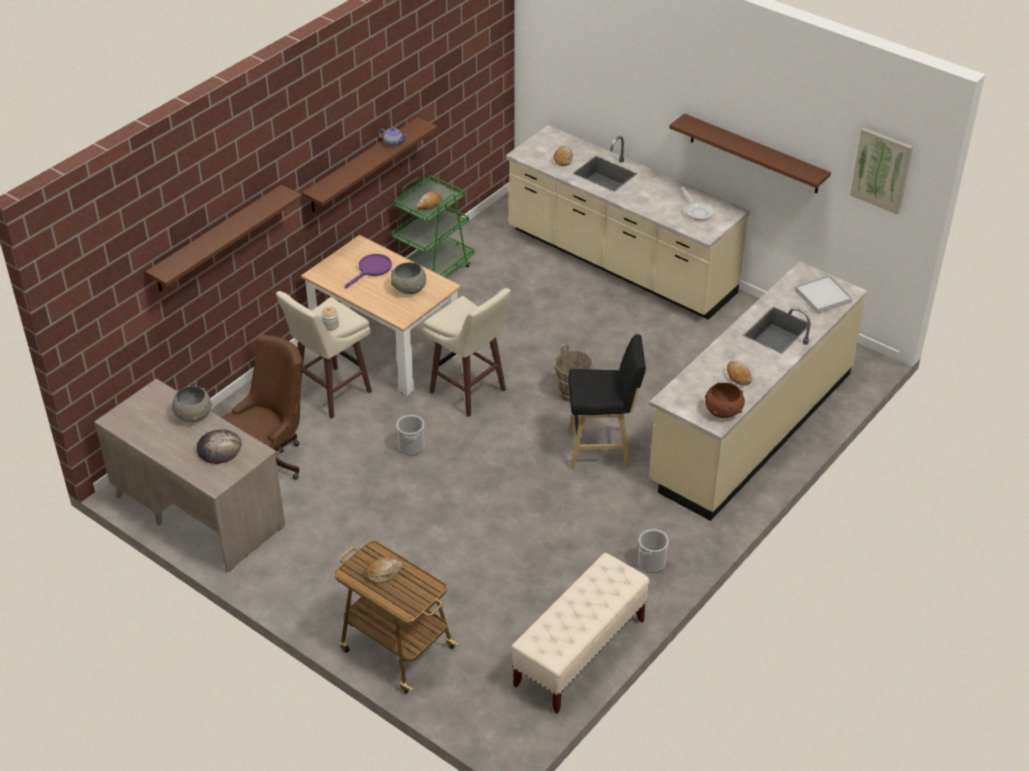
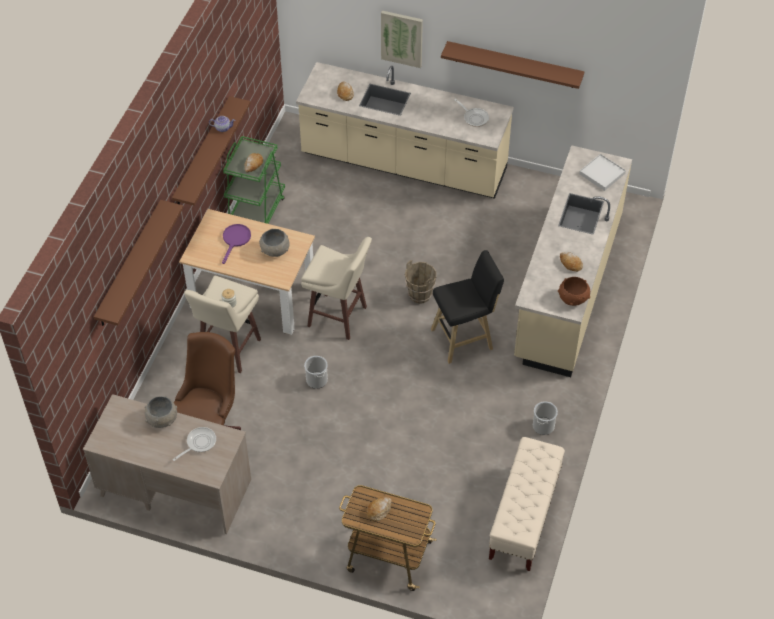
camera: 20 degrees left, 10 degrees up
(219, 448) = (199, 443): bread -> frying pan
(881, 170) = (629, 65): picture -> picture (402, 38)

